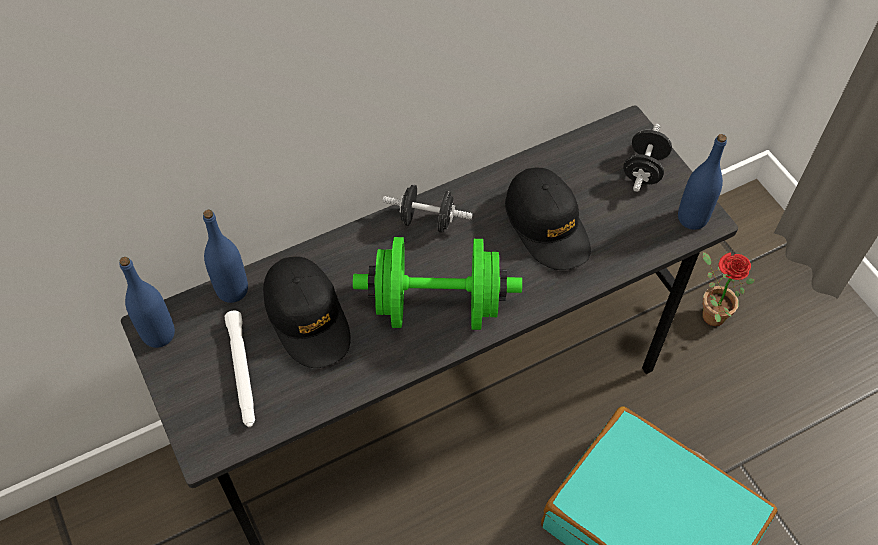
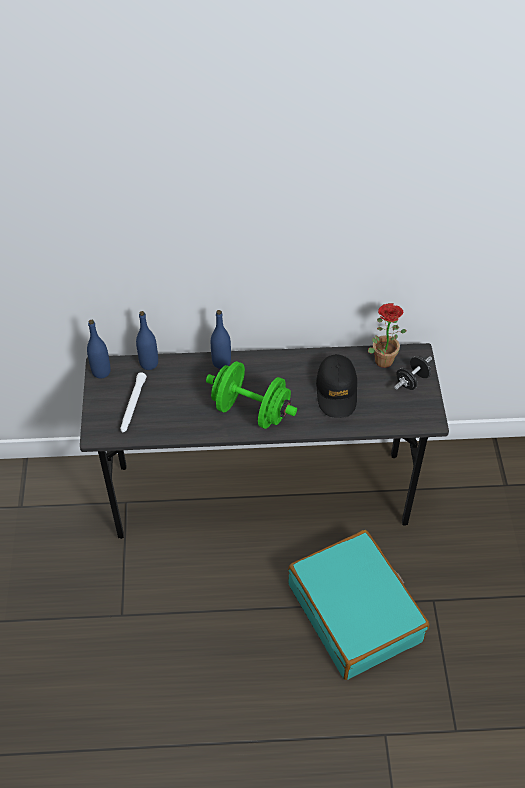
camera: 25 degrees right, 5 degrees down
(308, 318) = (180, 391): black cap -> none
(427, 220) = (271, 364): black dumbbell -> none
(692, 218) = (424, 417): blue bottle -> blue bottle (221, 362)
(709, 313) = (465, 505): potted plant -> potted plant (381, 357)

